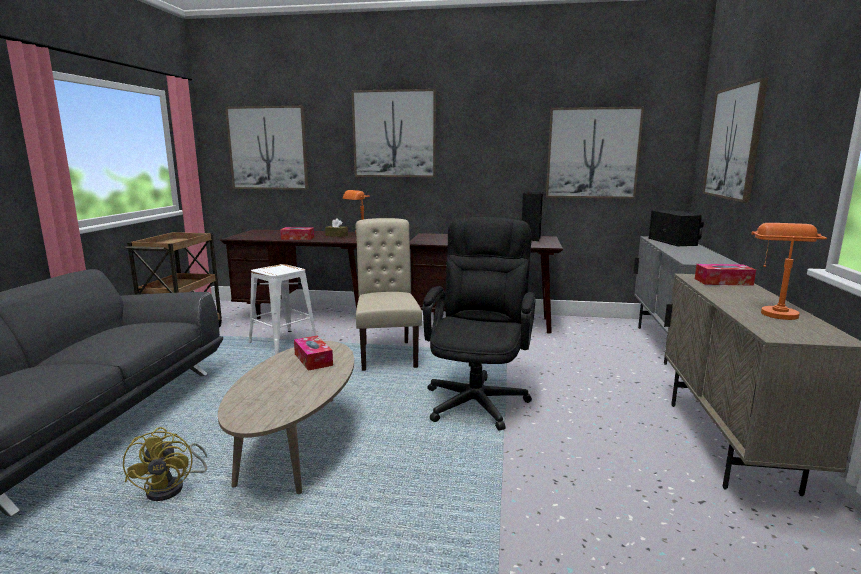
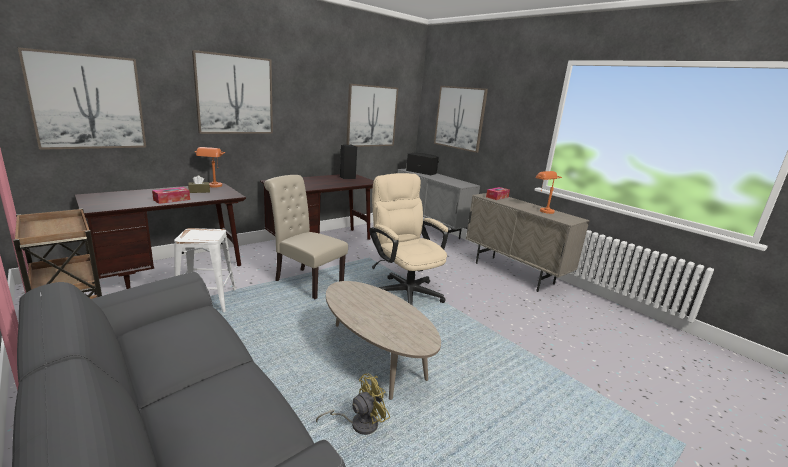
camera: 50 degrees left, 5 degrees up
(173, 487) = (358, 423): yellow fan -> yellow fan turned 60 degrees counterclockwise
(313, 359) = (360, 297): tissue box -> none
(478, 397) = (404, 290): black office chair -> beige office chair

